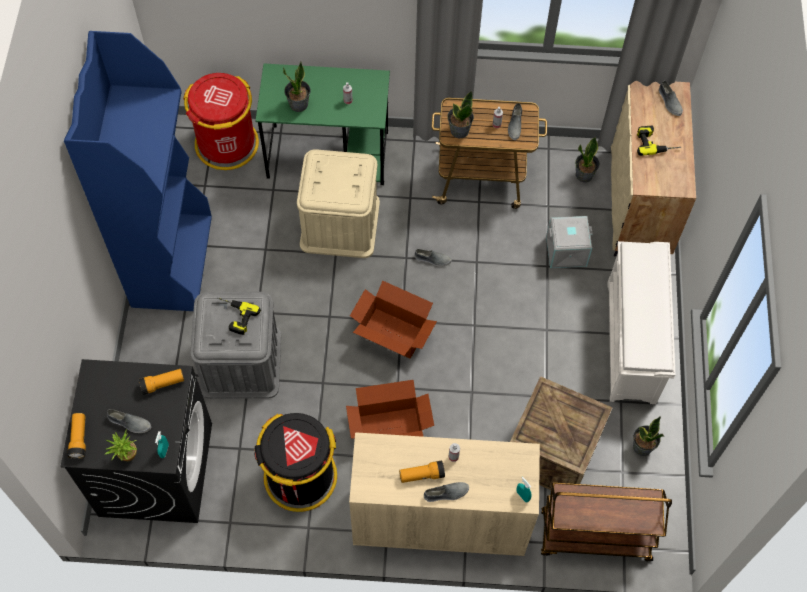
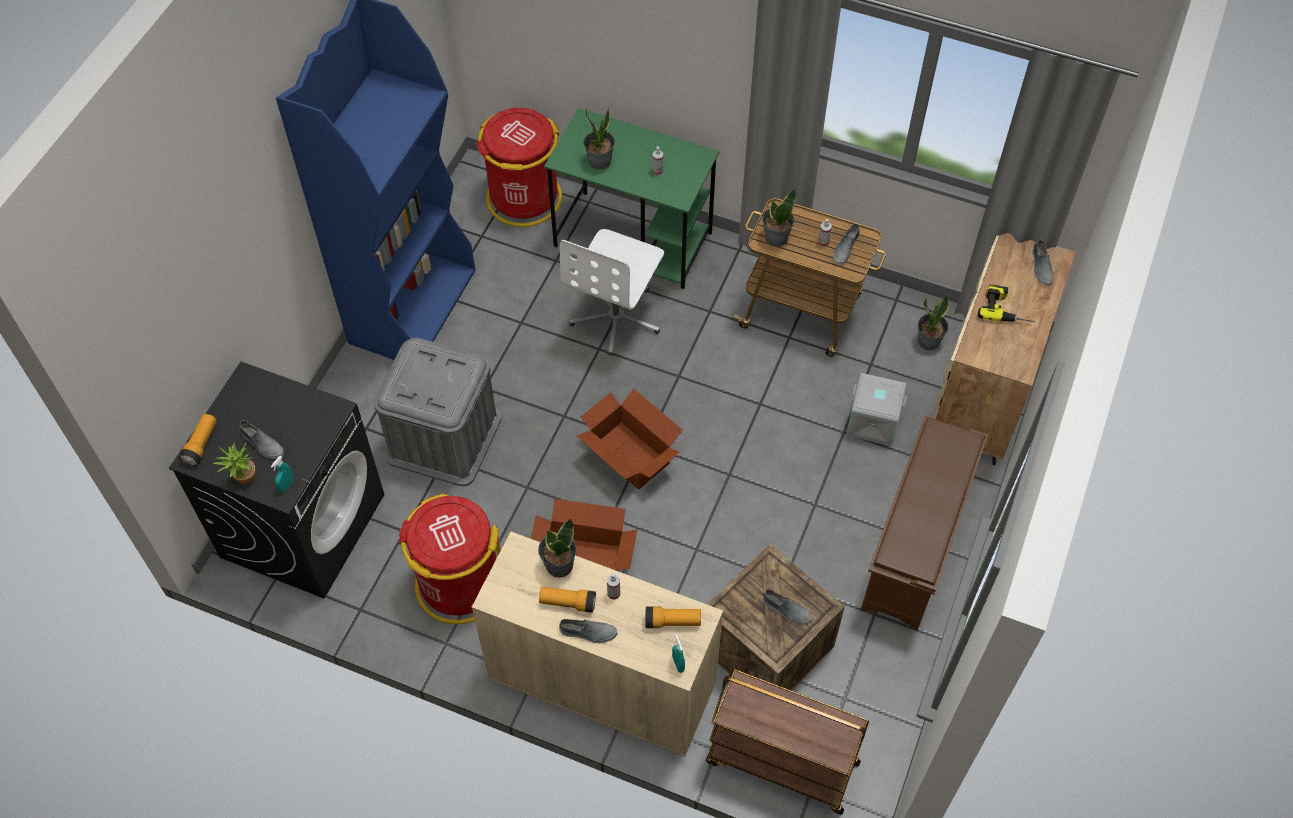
camera: 20 degrees right, 5 degrees down
(162, 384) = (315, 413): flashlight -> flashlight (672, 621)
(234, 316) = (437, 372): power drill -> none
(300, 477) = (459, 584): black trash can -> red trash can
(340, 223) = (617, 317): beige storage box -> white office chair
(432, 259) = (709, 386): grey shoe -> grey shoe (786, 610)
(632, 343) = (914, 550): white shoe rack -> brown shoe rack
(642, 447) = (880, 675): potted plant -> potted plant (558, 565)

